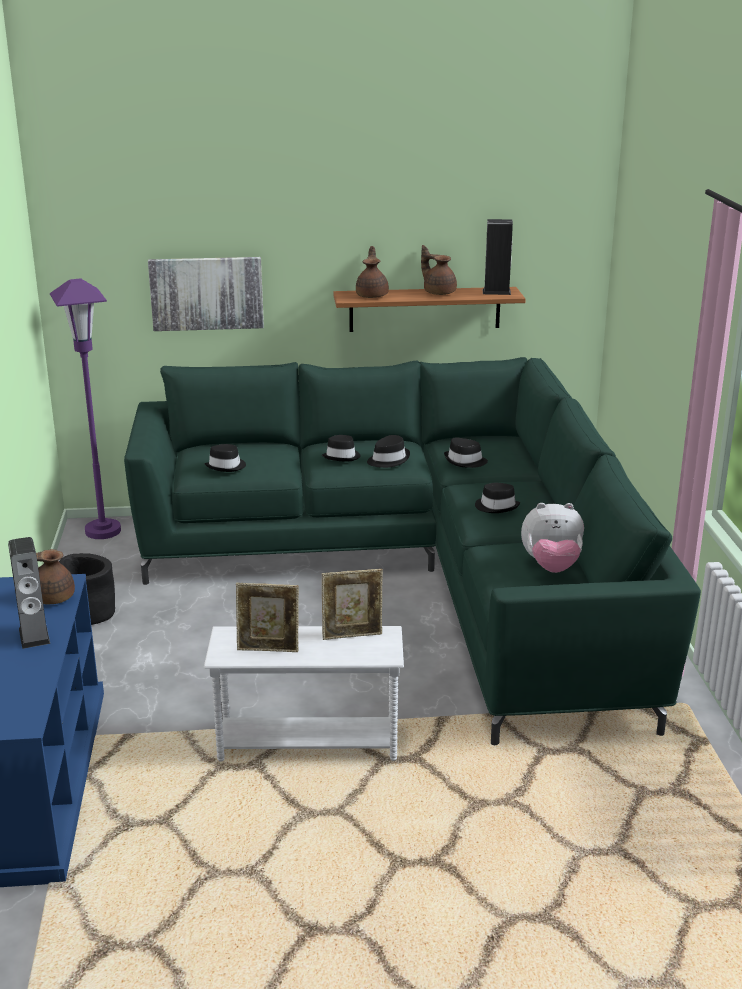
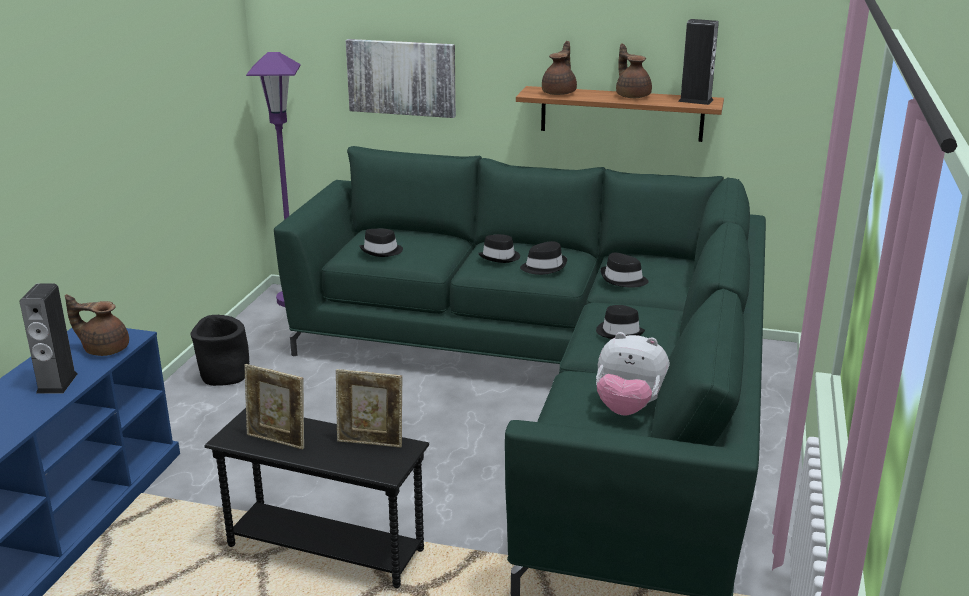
camera: 20 degrees right, 0 degrees up
(308, 743) = (326, 548): white side table -> black side table

